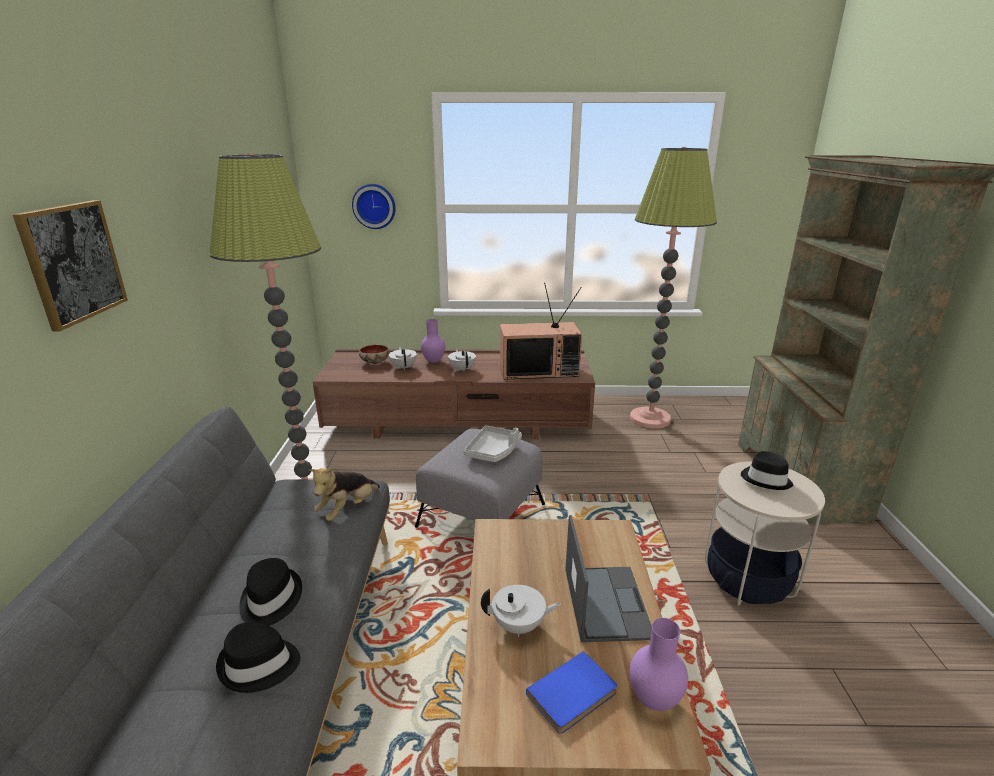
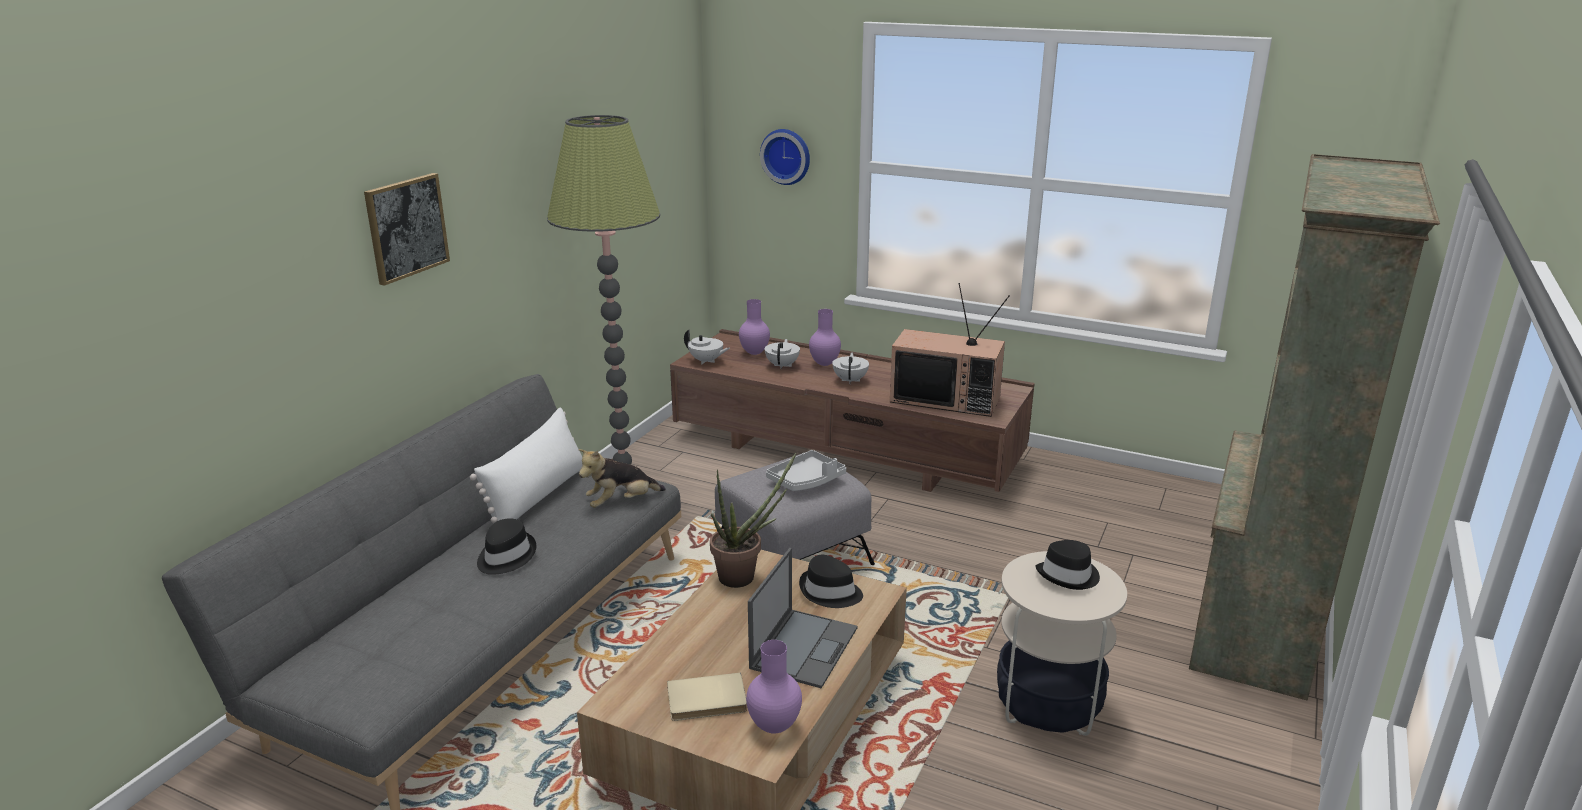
camera: 25 degrees right, 0 degrees up
(259, 665) = (470, 598): black hat -> black hat (830, 592)
(263, 524) = (537, 496): none -> white pillow
(374, 362) = (754, 353): bowl -> purple vase
(502, 548) = (744, 576): none -> potted plant
(519, 625) = (705, 640): white teapot -> white teapot (706, 361)
(574, 695) = (707, 701): blue book -> beige book
(650, 419) = (1111, 499): floor lamp -> none

